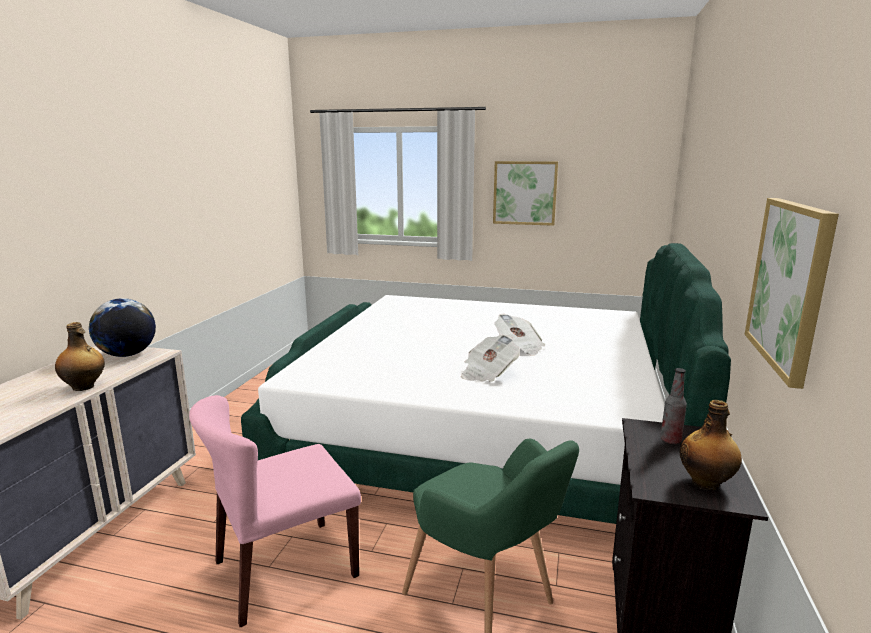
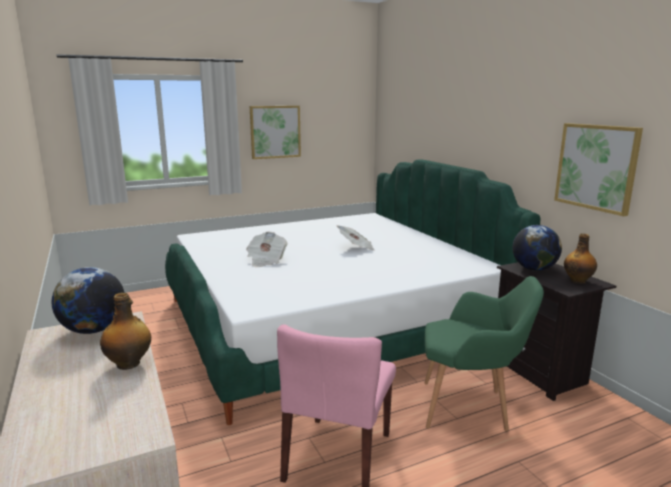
camera: 40 degrees left, 0 degrees up
(488, 373) = (371, 267): newspaper -> newspaper (266, 260)
(670, 440) = (534, 269): bottle -> globe

